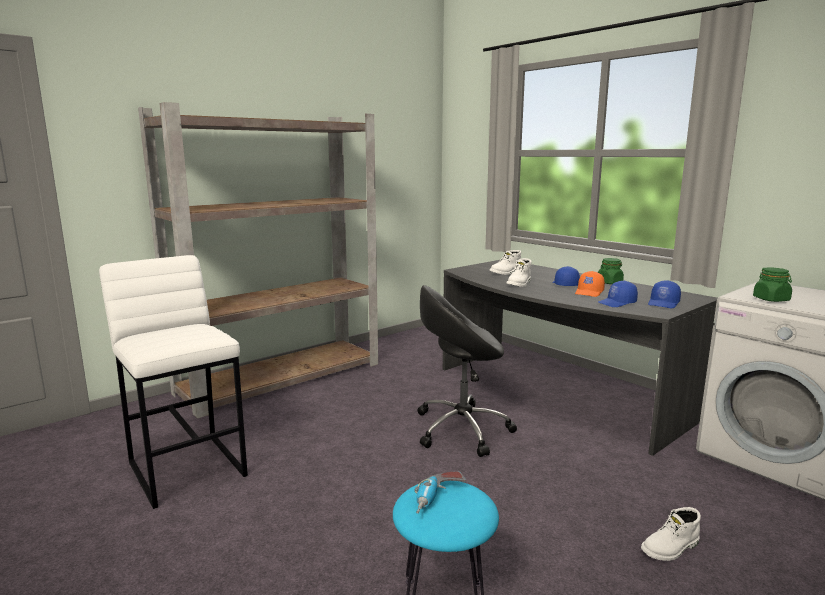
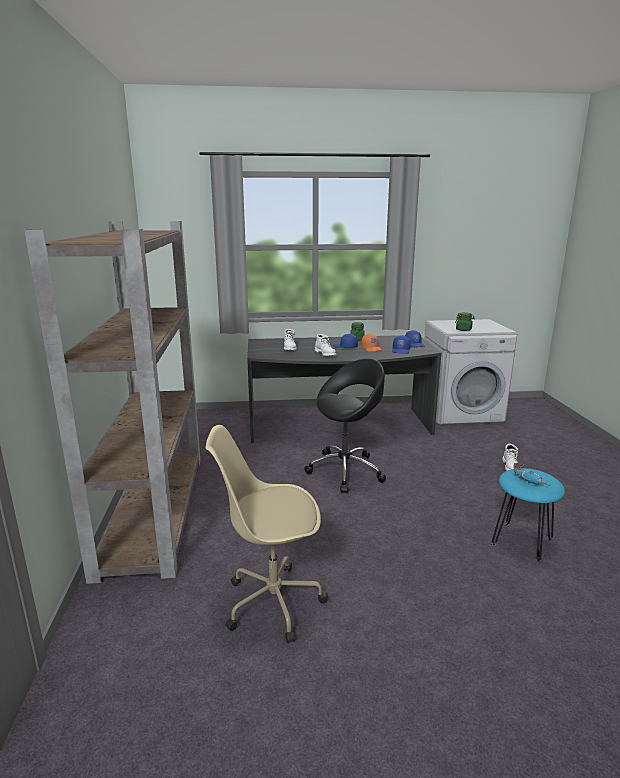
camera: 55 degrees left, 5 degrees up
(186, 467) = (270, 603): white stool -> beige office chair
(459, 429) = (347, 470): black office chair -> black office chair turned 135 degrees counterclockwise

